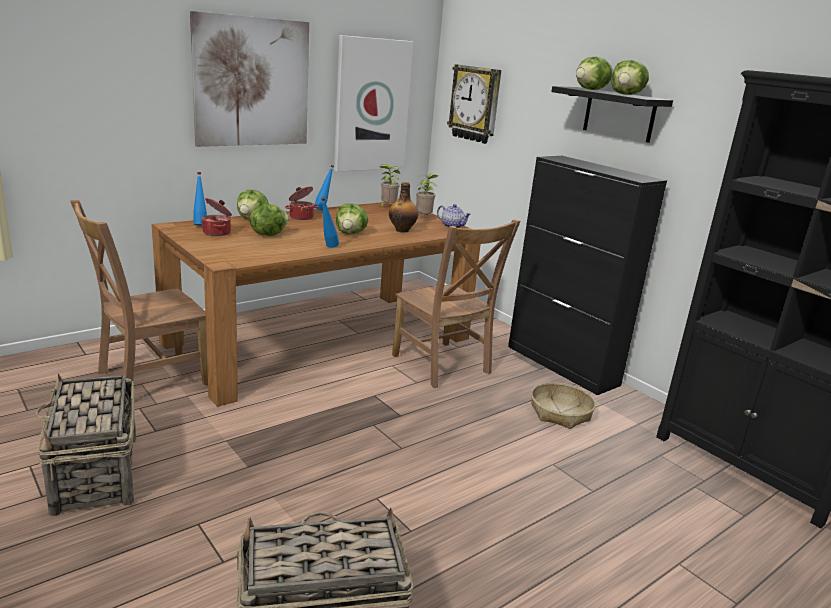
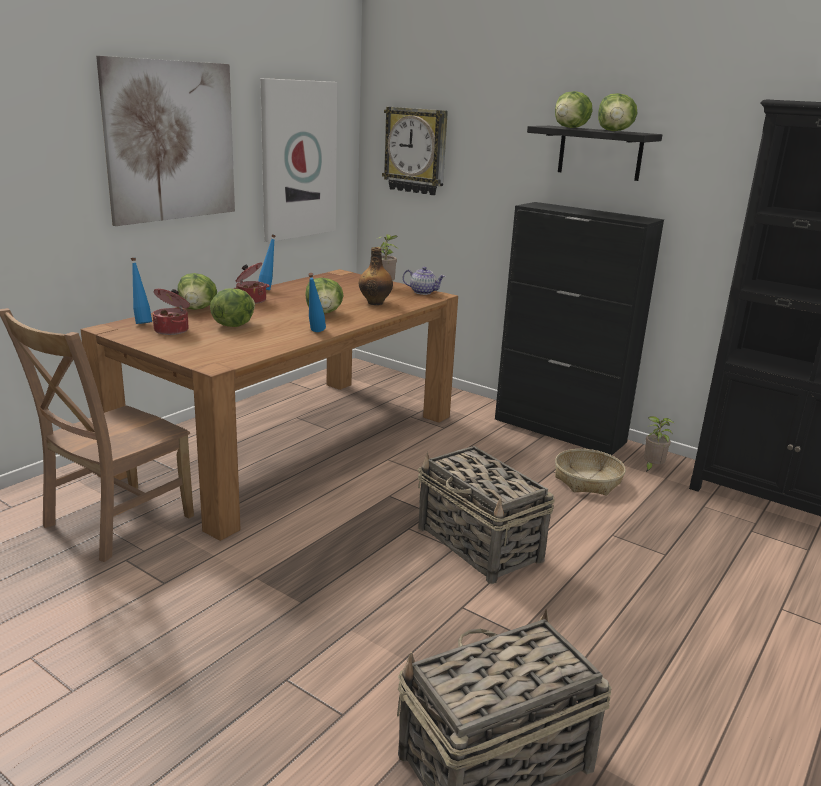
camera: 15 degrees left, 0 degrees up
(96, 474) = (124, 650): basket -> basket (480, 545)
(387, 207) = (334, 278): potted plant -> potted plant (652, 468)
(442, 366) = (441, 451): brown chair -> none

